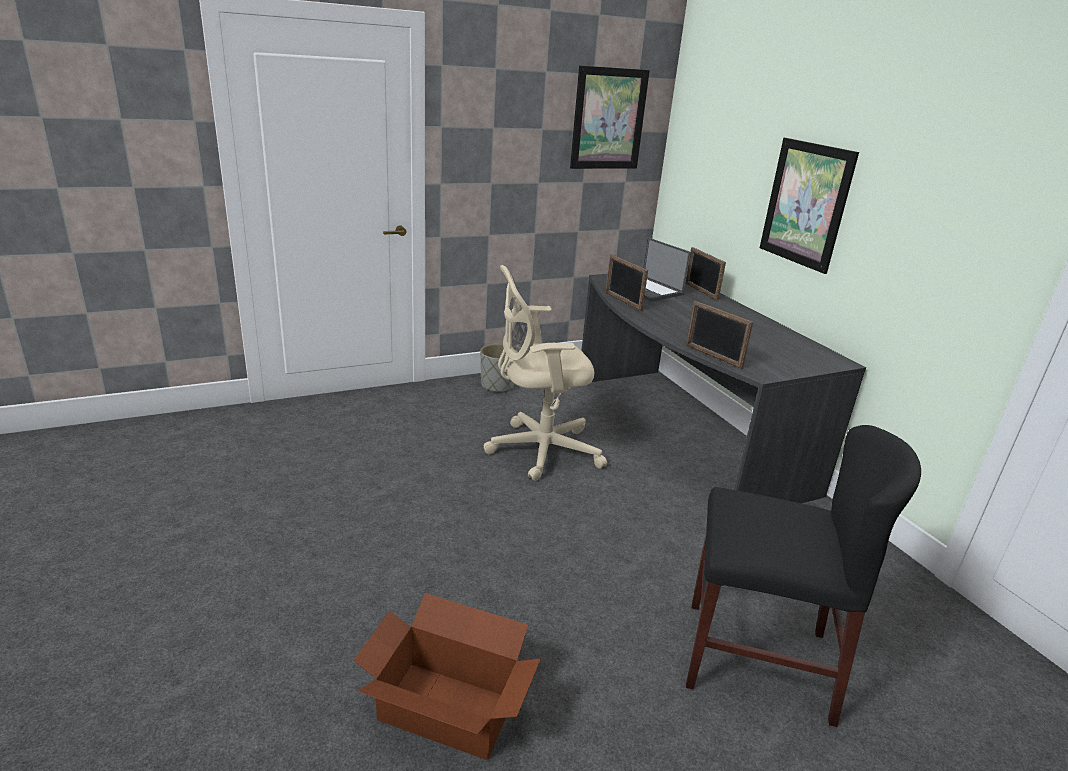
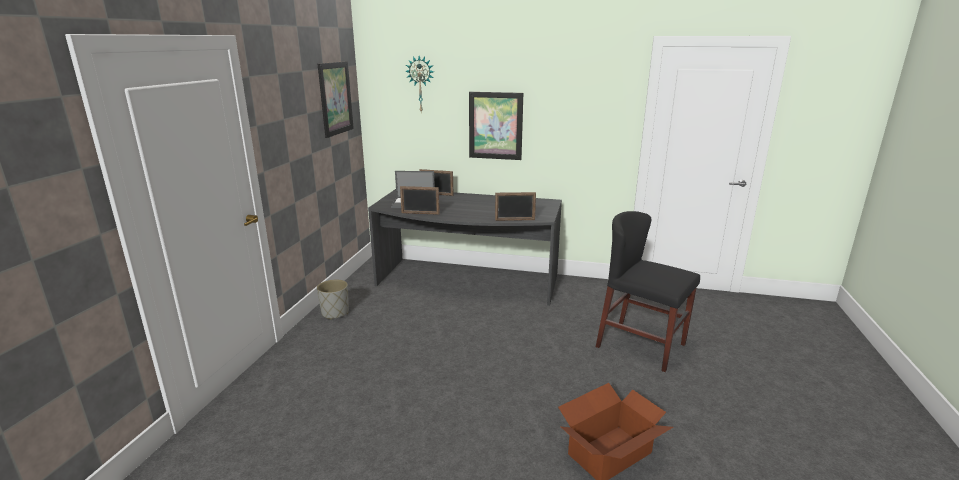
camera: 50 degrees left, 5 degrees down
(538, 450) = (425, 330): beige office chair -> none
(732, 116) = (421, 84): none -> wall clock
(757, 659) = (641, 345): black chair -> black chair turned 105 degrees counterclockwise

